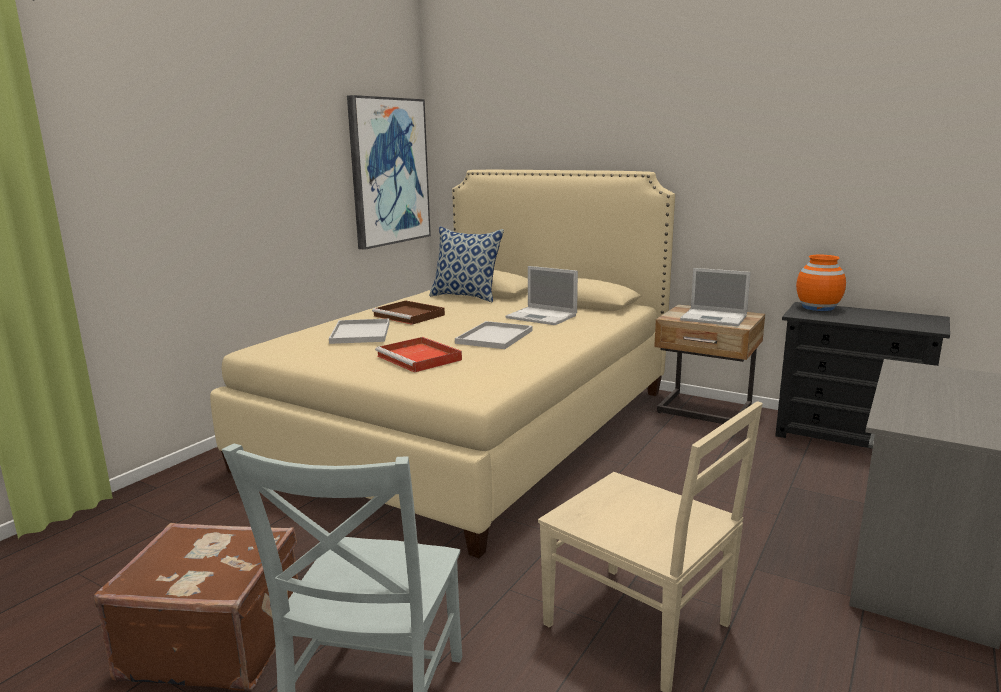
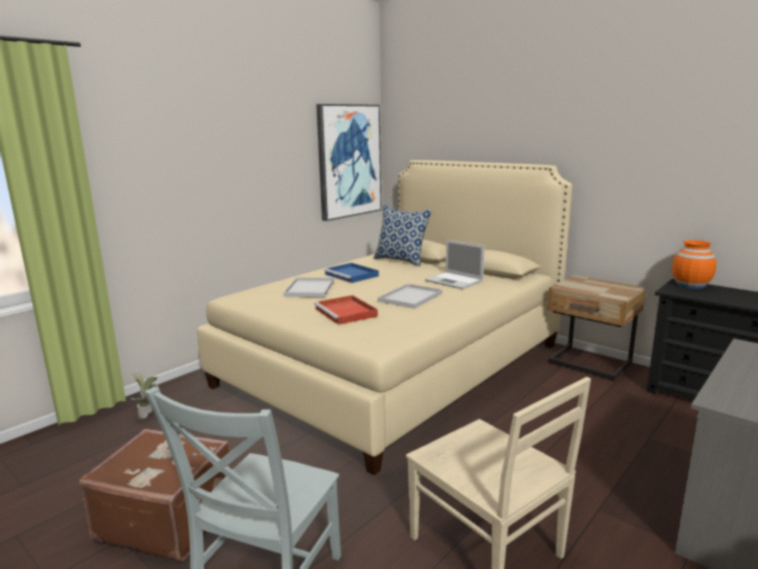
camera: 10 degrees right, 0 degrees up
(151, 514) = (149, 415): none -> potted plant
(410, 315) = (352, 275): brown tray -> blue tray
(715, 318) = (600, 289): laptop -> none

